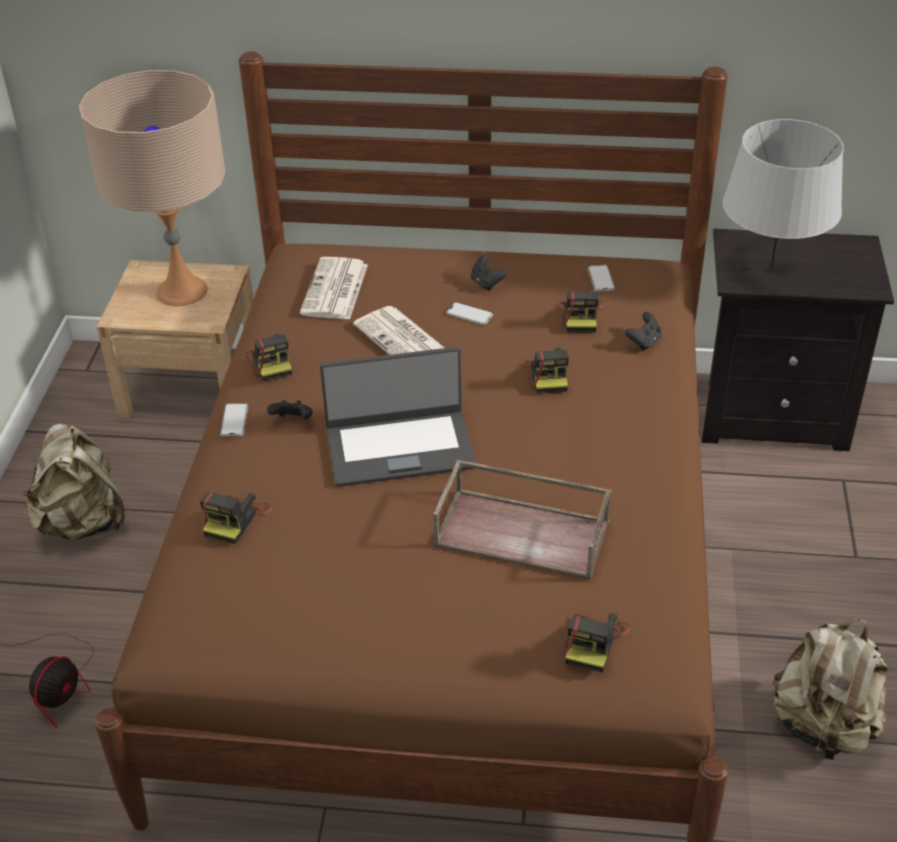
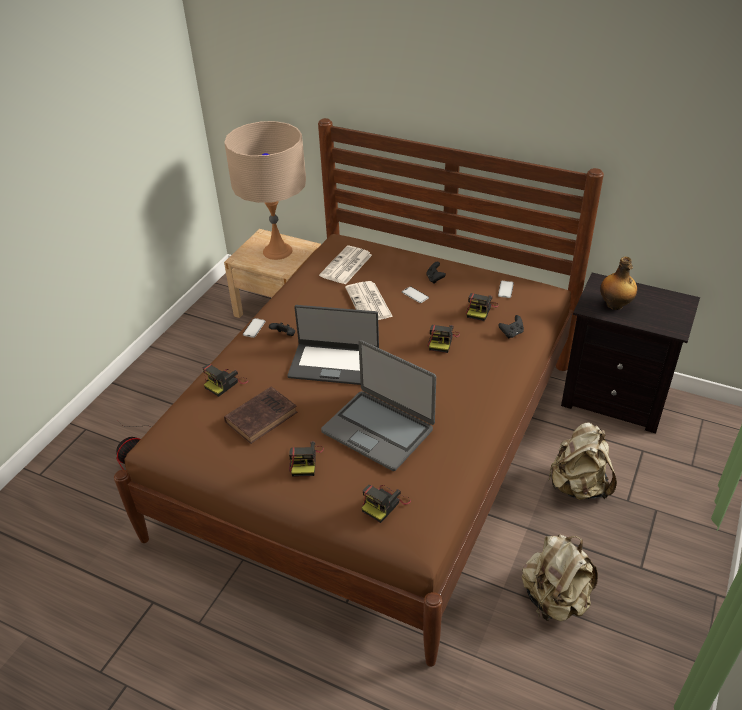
camera: 20 degrees right, 0 degrees up
(83, 522) = (190, 369): beige backpack -> beige backpack (578, 486)
(271, 362) = (290, 300): camera -> camera (305, 460)
(328, 557) = (263, 416): none -> brown book
(524, 532) = (378, 430): brown tray -> laptop
(771, 270) = (615, 305): grey table lamp -> bottle

